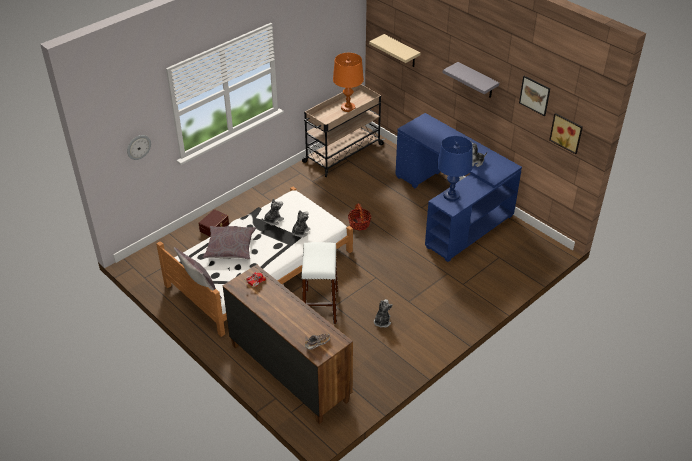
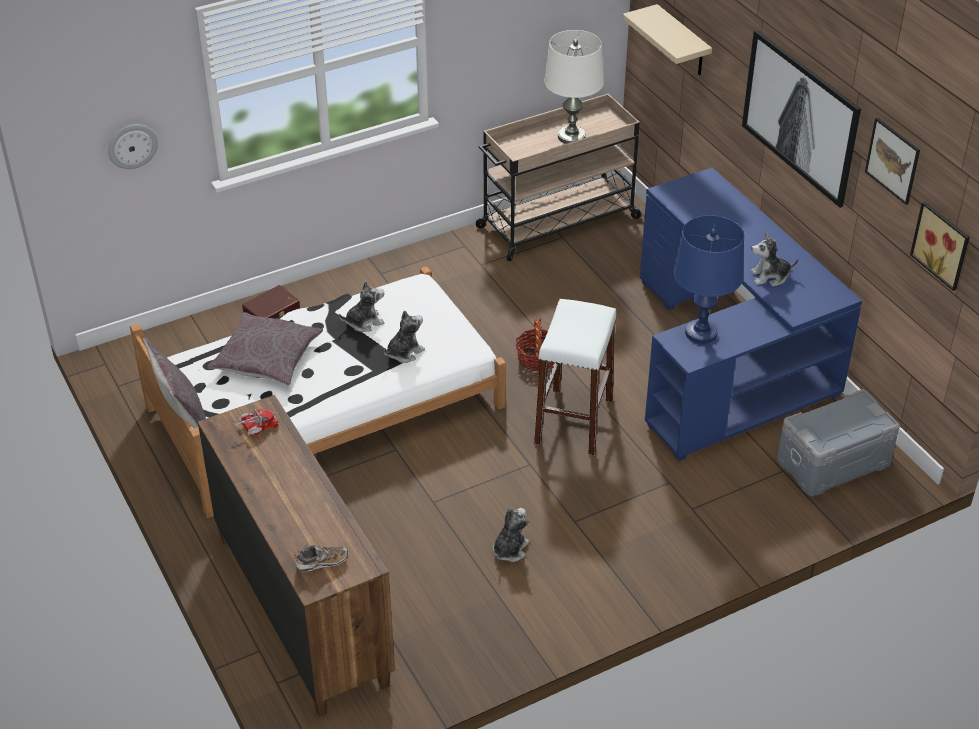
camera: 15 degrees right, 0 degrees up
(320, 306) = (406, 498): white stool -> white stool (573, 421)
(348, 108) = (571, 137): orange table lamp -> white table lamp
(477, 81) = (799, 117): grey shelf -> picture
(521, 249) = (833, 463): none -> grey storage box

